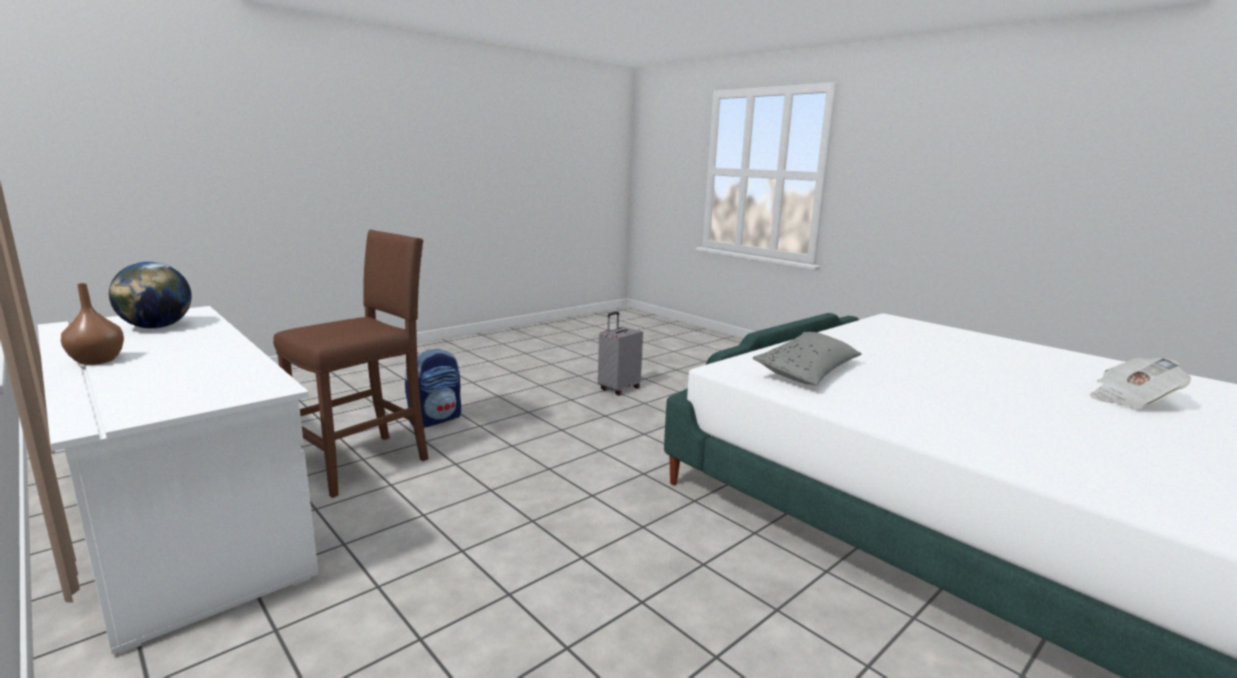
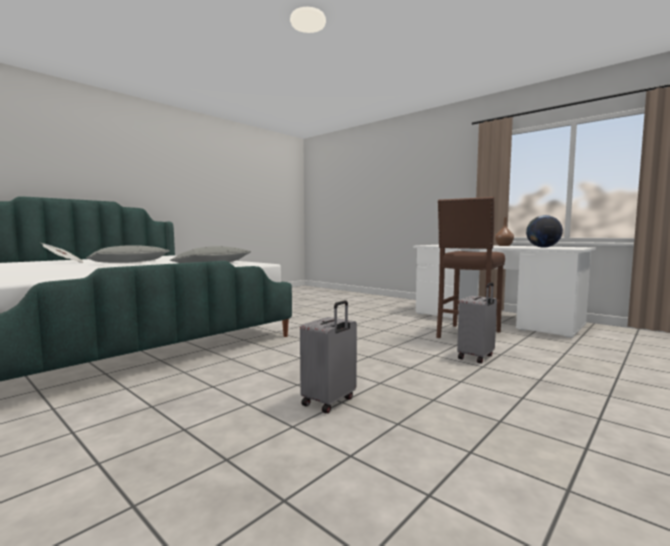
camera: 175 degrees right, 10 degrees down
(435, 419) = (477, 357): backpack -> grey suitcase
(1012, 399) = (129, 262): none -> grey pillow

